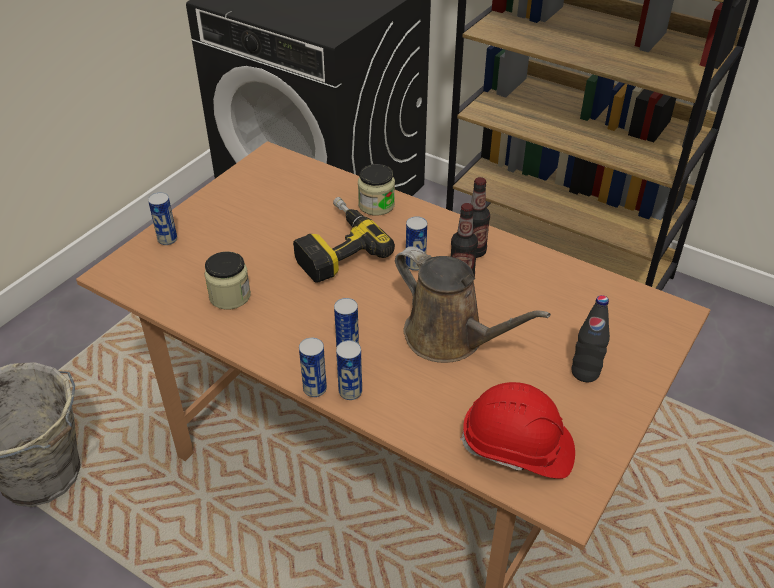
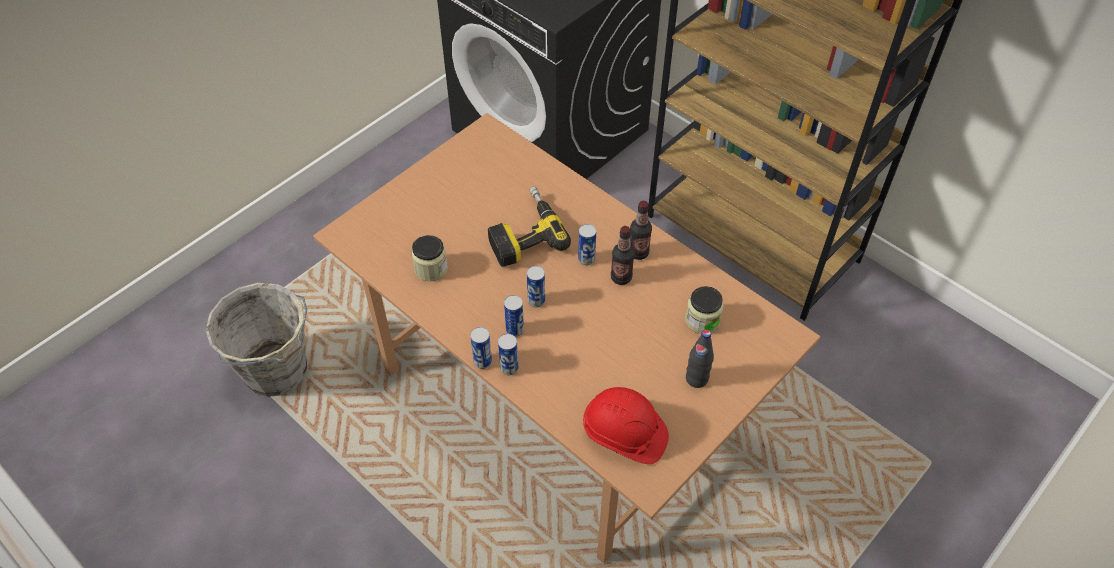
camera: 10 degrees right, 10 degrees up
(167, 239) = (389, 207): can -> can (536, 301)
(376, 205) = (567, 194): jar -> jar (702, 320)
(450, 338) = (597, 332): brown watering can -> none

